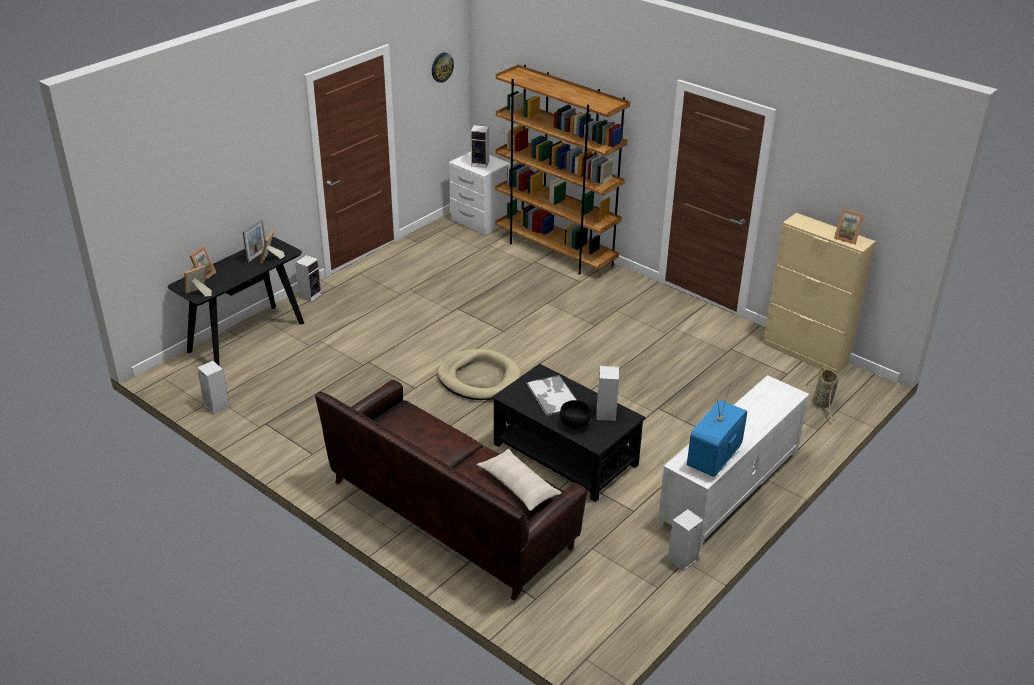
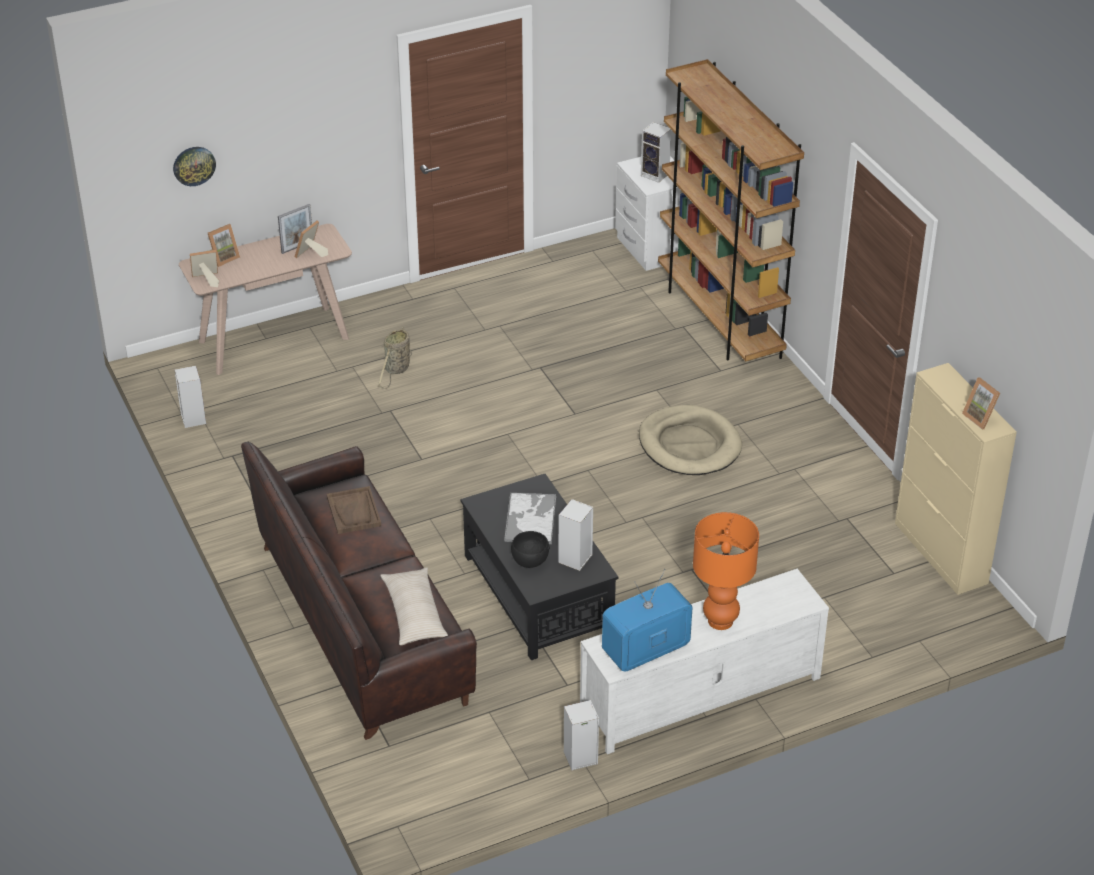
camera: 25 degrees right, 5 degrees up
(246, 336) = (273, 339): black console table -> beige console table
(310, 295) = (378, 303): speaker -> none
(418, 427) = (354, 512): none -> brown tray
(442, 67) = (620, 38): wall clock -> wall clock (194, 165)
(479, 378) = (504, 468): beige dog bed -> beige dog bed (689, 445)
(747, 423) = (720, 620): none -> orange table lamp
(822, 404) = (906, 626): basket -> basket (396, 370)

